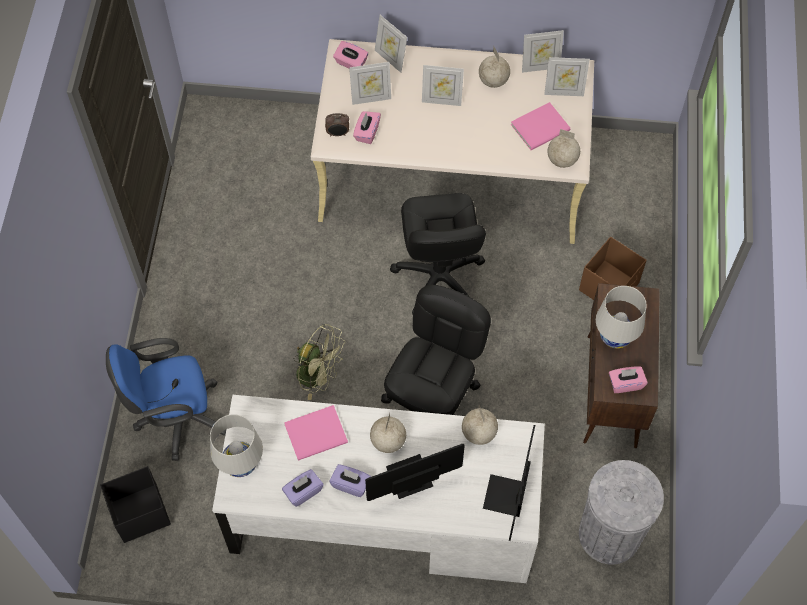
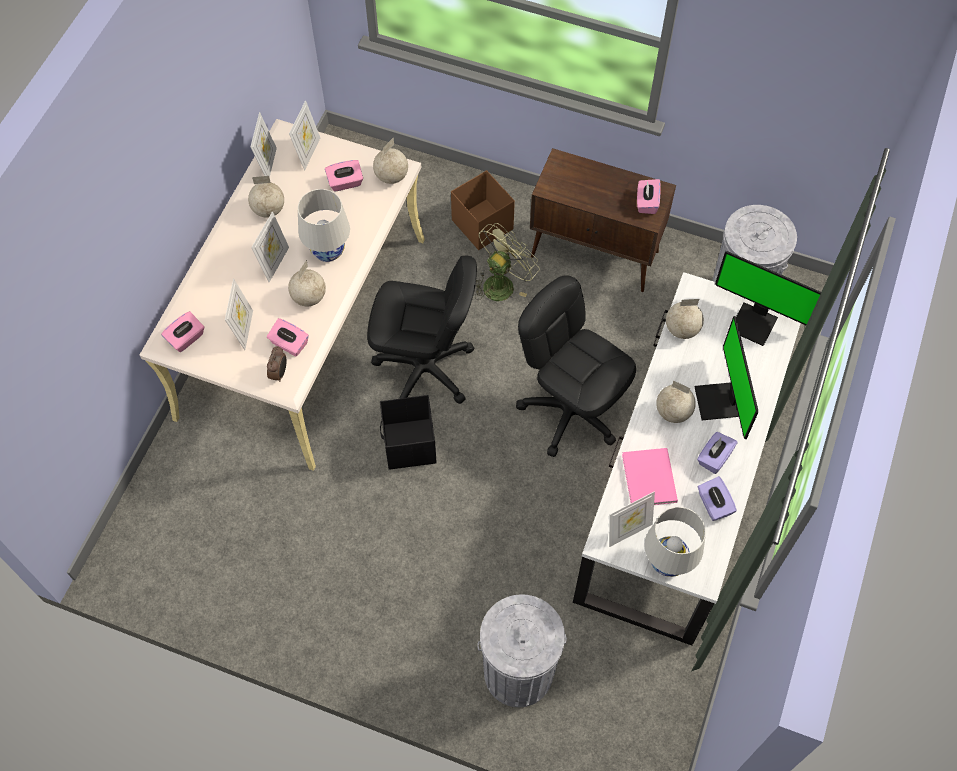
camera: 75 degrees left, 0 degrees up
(139, 513) = (625, 735): black storage box -> black storage box (409, 445)
(176, 418) = (518, 673): blue office chair -> grey trash can
(318, 375) = (506, 512): green fan -> green fan (502, 283)
(390, 59) = (198, 298): picture frame -> picture frame (628, 531)
(415, 133) = (308, 298): none -> globe
(542, 128) = (345, 183): pink book -> pink tissue box
(615, 336) = (594, 197): white table lamp -> white table lamp (327, 251)

